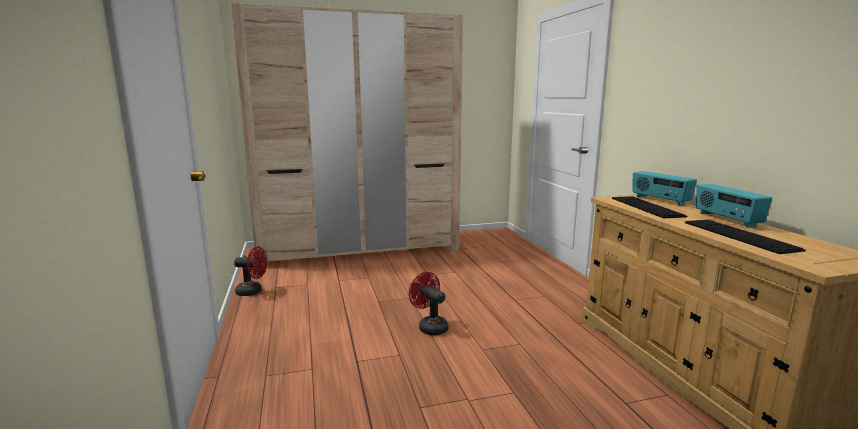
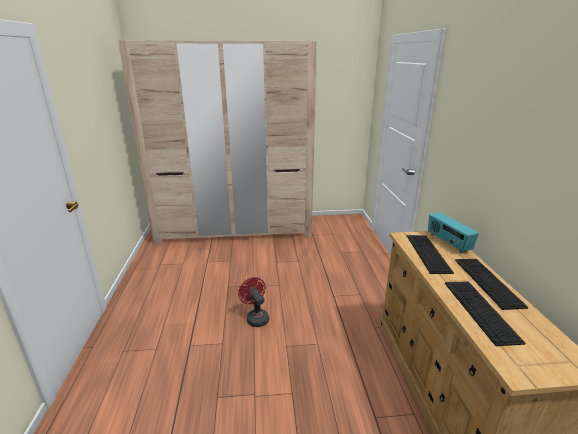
camera: 10 degrees right, 10 degrees up
(253, 291) = (143, 267): red fan -> none
(726, 220) = (487, 282): radio -> keyboard

